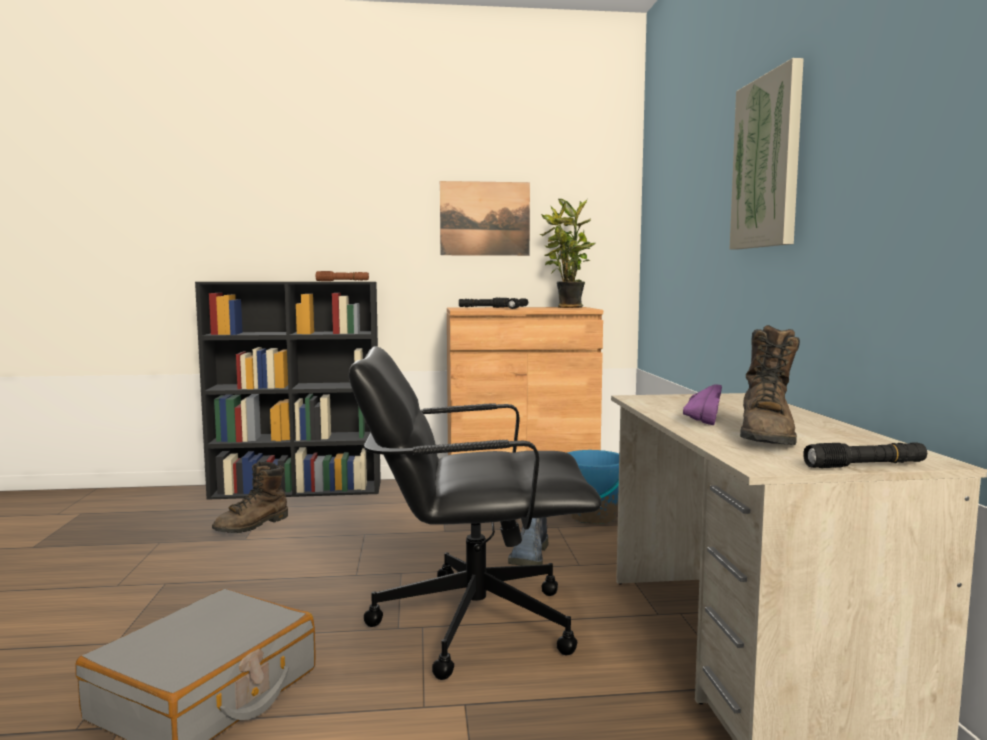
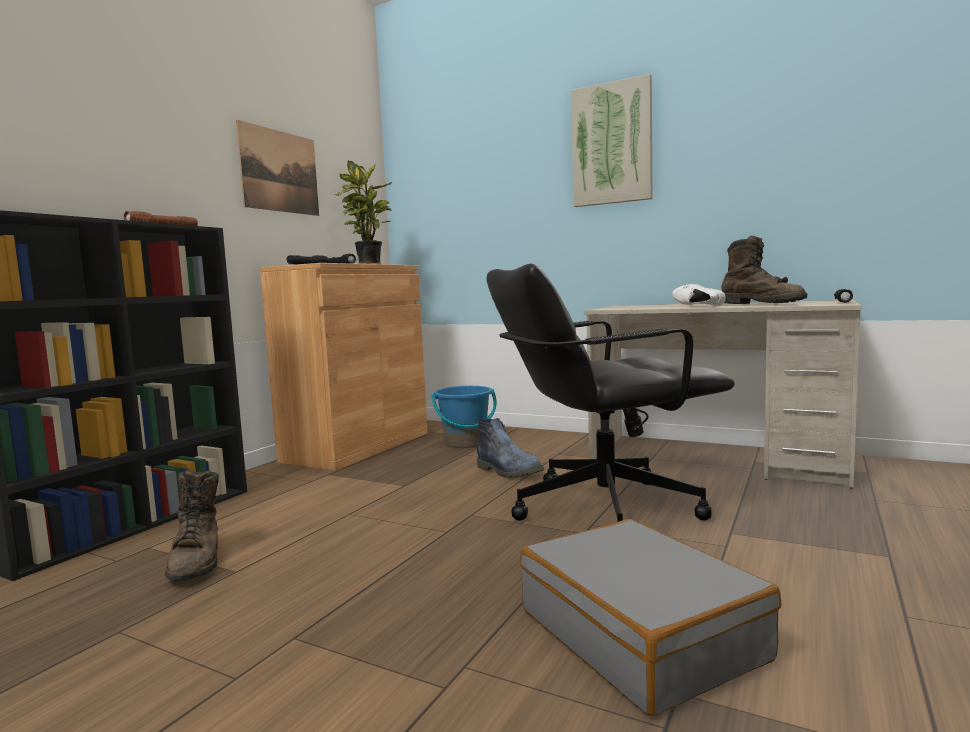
camera: 55 degrees left, 0 degrees up
(472, 622) = (602, 508): black office chair -> black office chair turned 45 degrees clockwise
(700, 418) = (694, 306): purple shoe -> white shoe

